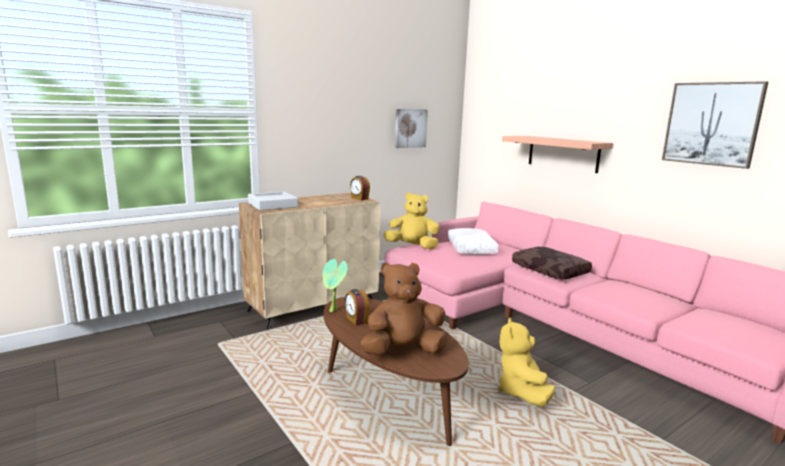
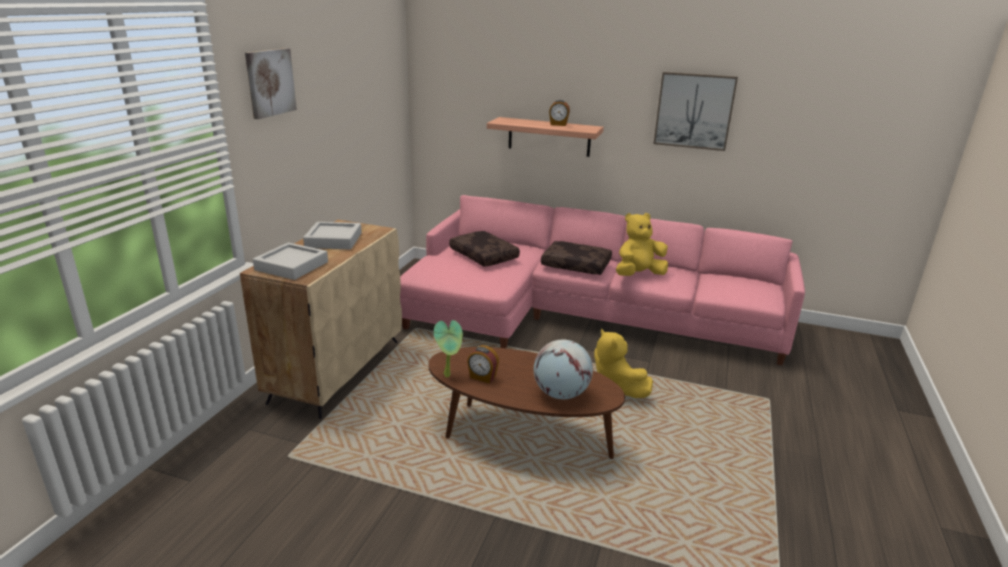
camera: 35 degrees left, 10 degrees up
(324, 199) = (333, 240): none -> grey tray
(359, 198) = (368, 229): alarm clock -> alarm clock (558, 124)
(403, 351) = (561, 394): brown plush toy -> globe
(410, 128) = (368, 119): picture -> picture (270, 82)
(412, 247) = (426, 269): yellow plush toy -> yellow plush toy (638, 275)
(472, 248) = (485, 256): white pillow -> brown pillow

